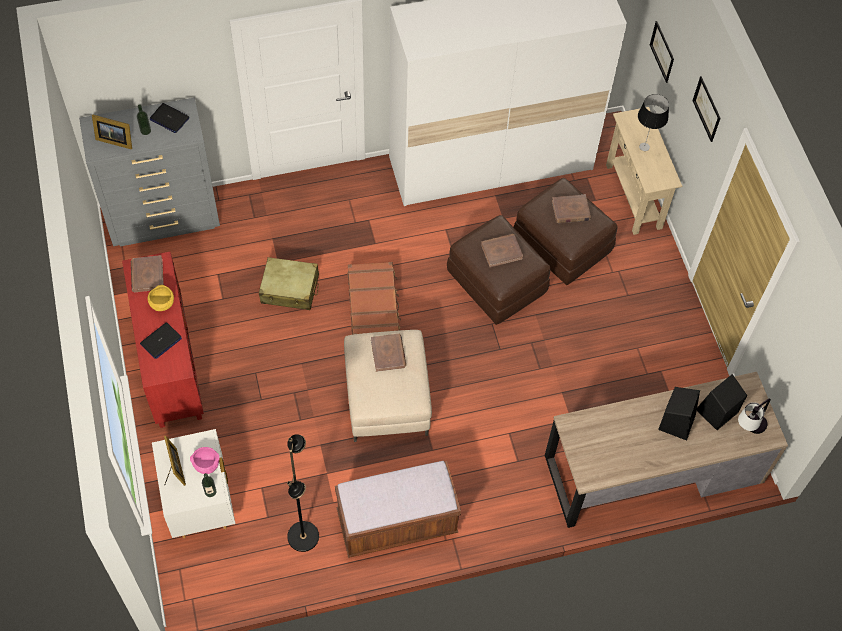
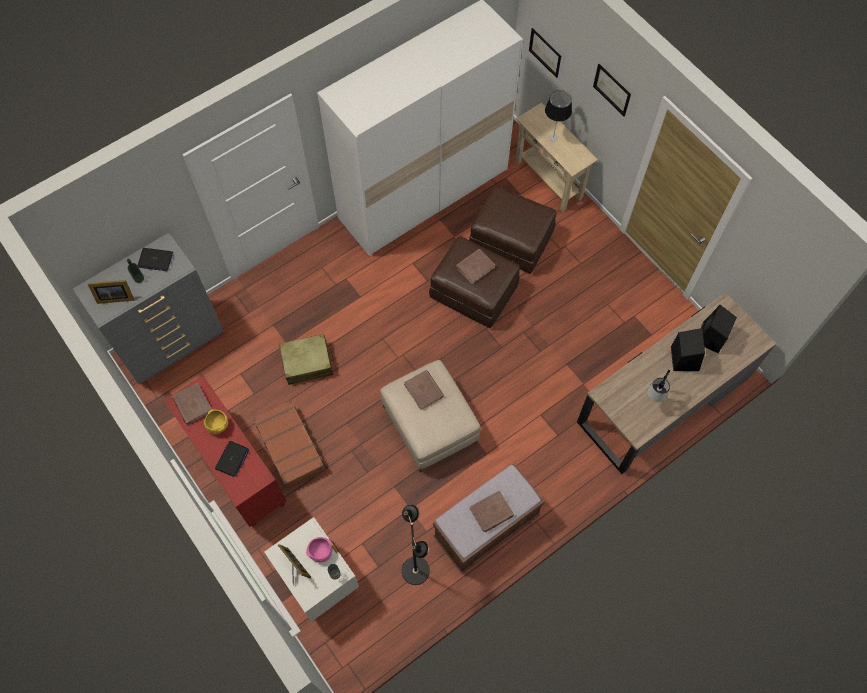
camera: 20 degrees left, 5 degrees up
(374, 309) = (385, 353): brown suitcase -> brown suitcase (291, 447)
(571, 210) = (514, 211): brown book -> brown book (491, 512)
(748, 430) = (741, 343): table lamp -> table lamp (654, 397)

